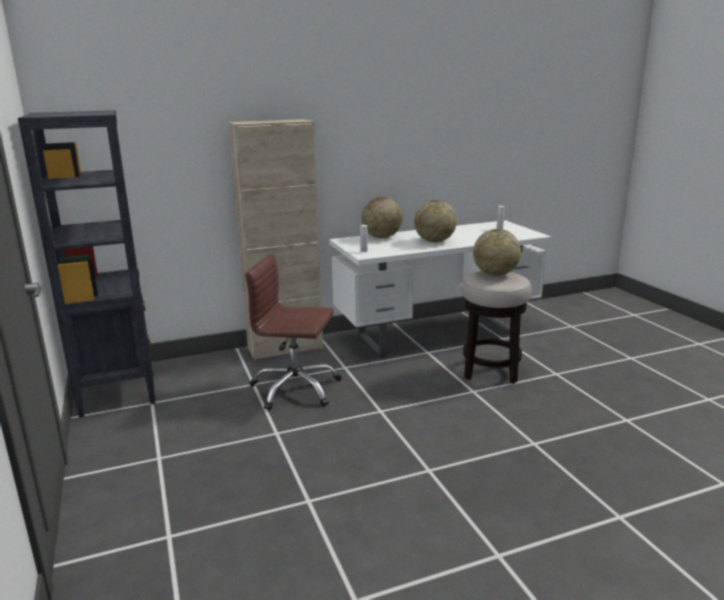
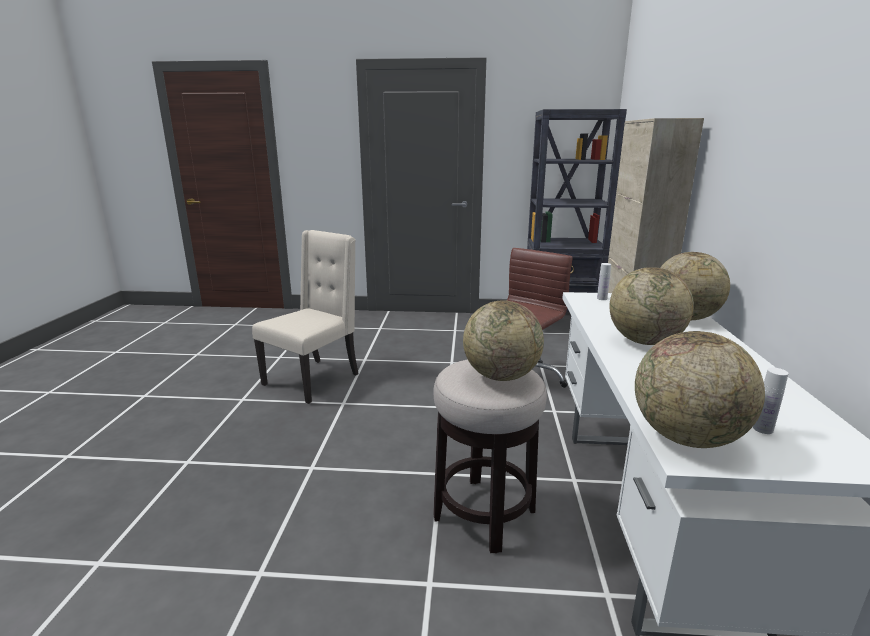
camera: 115 degrees right, 0 degrees up
(397, 519) = (313, 379): none -> beige chair
(523, 235) = (686, 437): none -> globe

